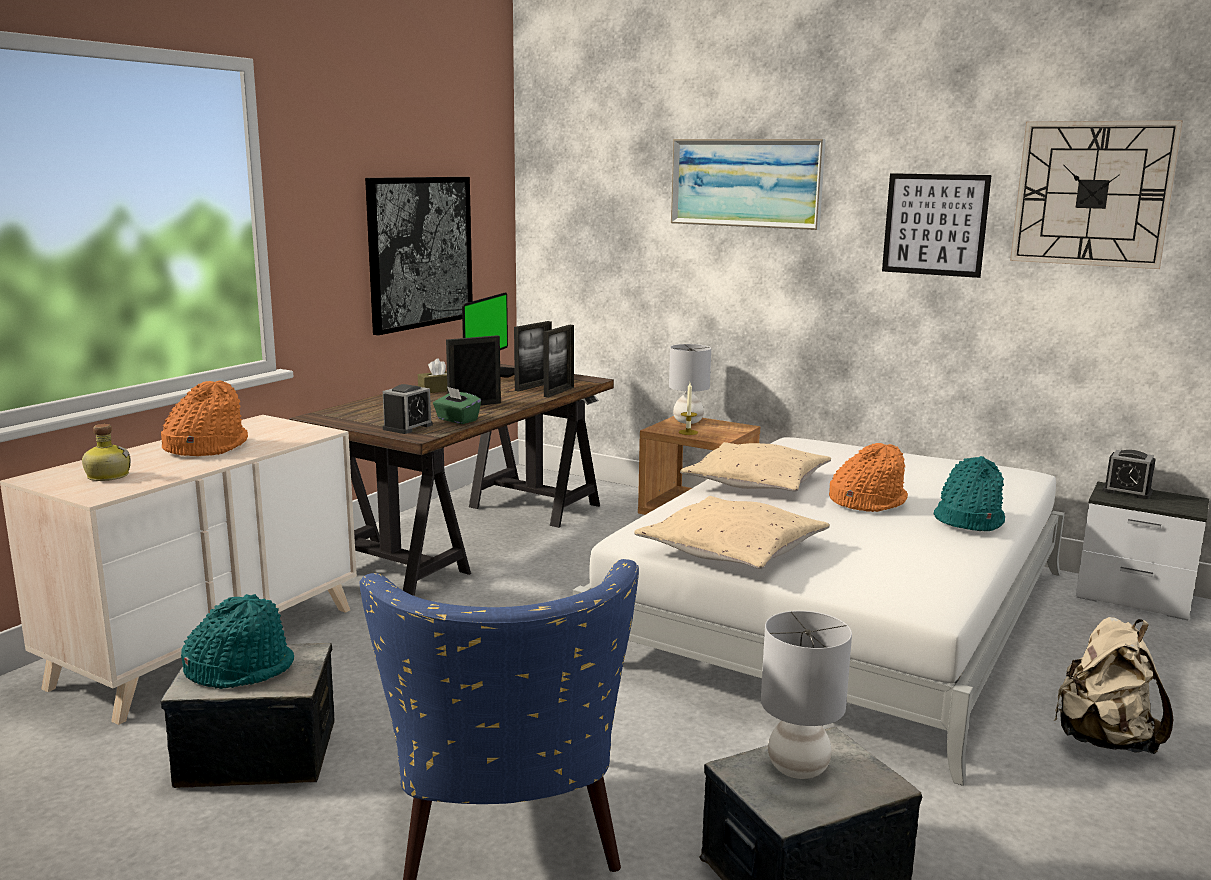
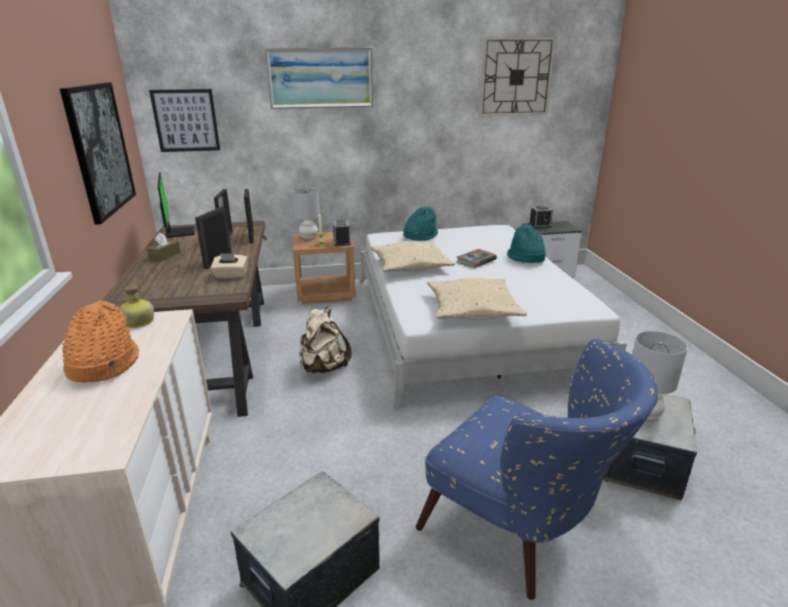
camera: 40 degrees left, 10 degrees up
(107, 476) = (66, 429): bottle -> bottle (138, 322)
(241, 669) = (300, 527): turquoise hat -> turquoise hat (420, 236)
(407, 427) = (208, 291): alarm clock -> alarm clock (342, 242)
(457, 420) = (231, 276): green tissue box -> beige tissue box
(867, 502) = (476, 261): orange hat -> book
(935, 224) = (439, 99): picture -> picture (186, 120)
(1103, 740) = (625, 341): beige backpack -> beige backpack (323, 367)

